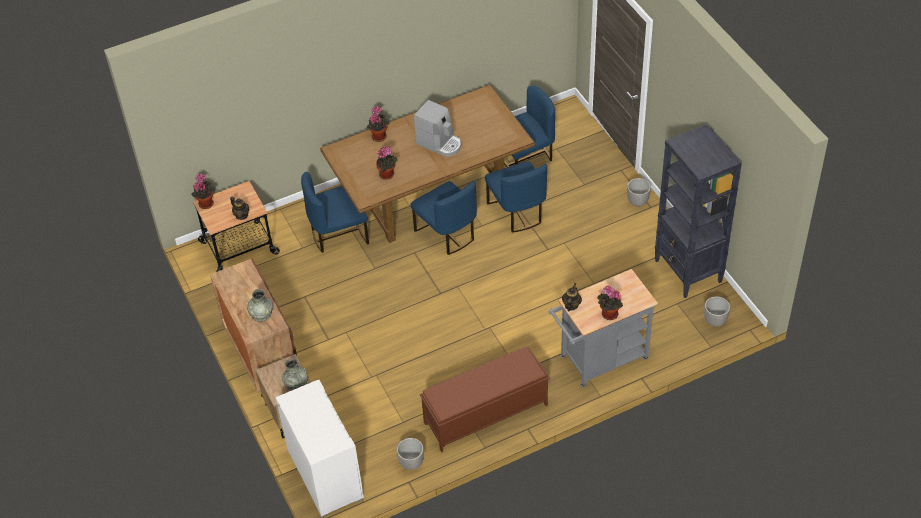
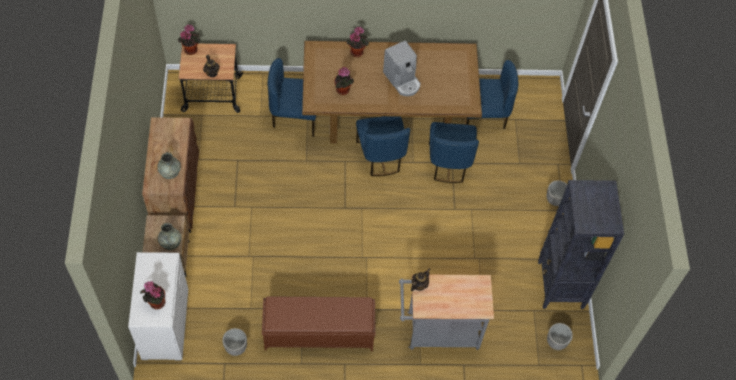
camera: 20 degrees right, 10 degrees up
(608, 314) = (445, 309): potted plant -> potted plant (156, 302)

